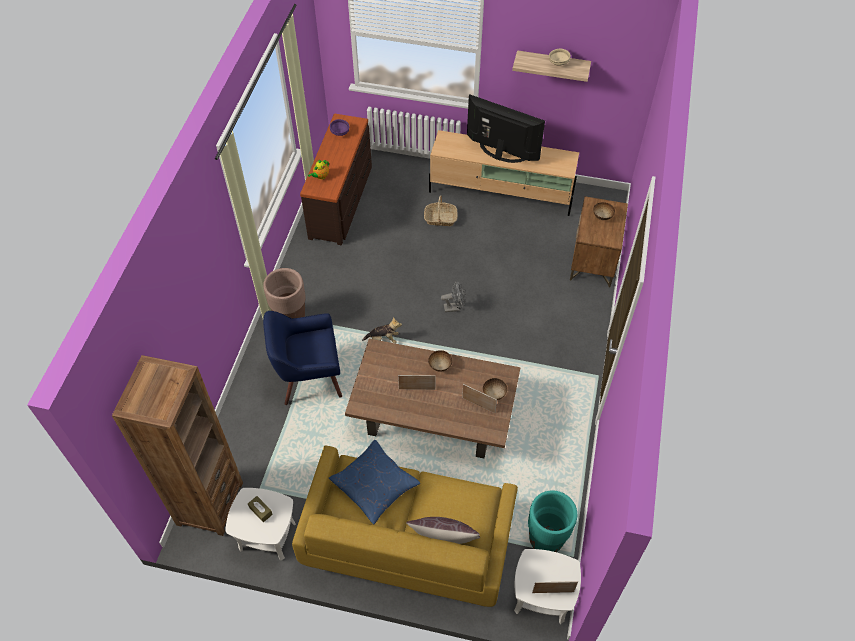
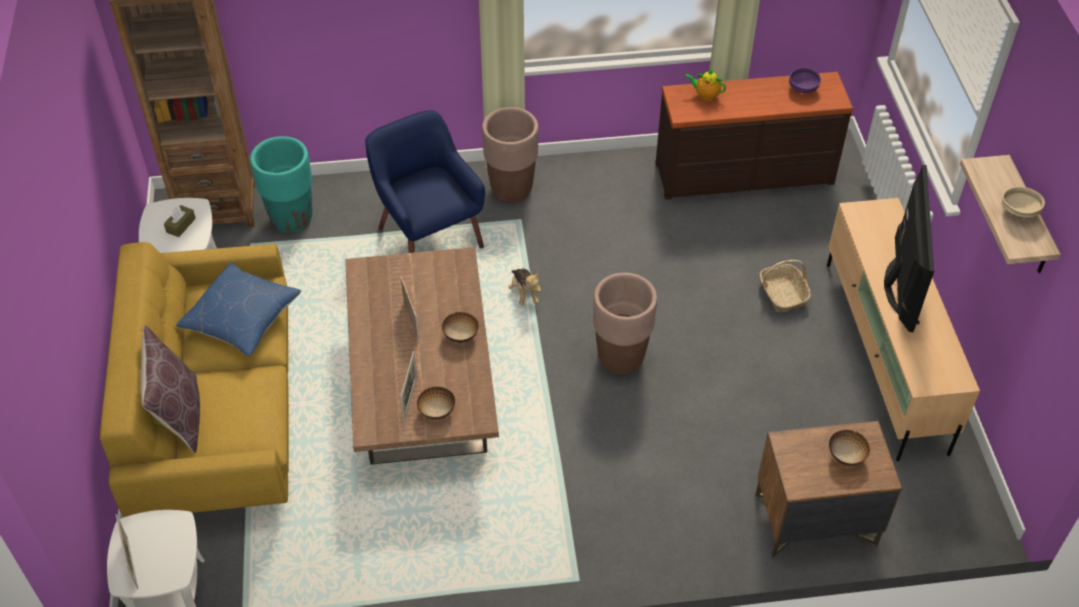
camera: 70 degrees right, 5 degrees down
(454, 307) = (620, 358): grey fan -> brown planter
(545, 540) = (260, 575): turquoise planter -> turquoise planter (292, 219)

